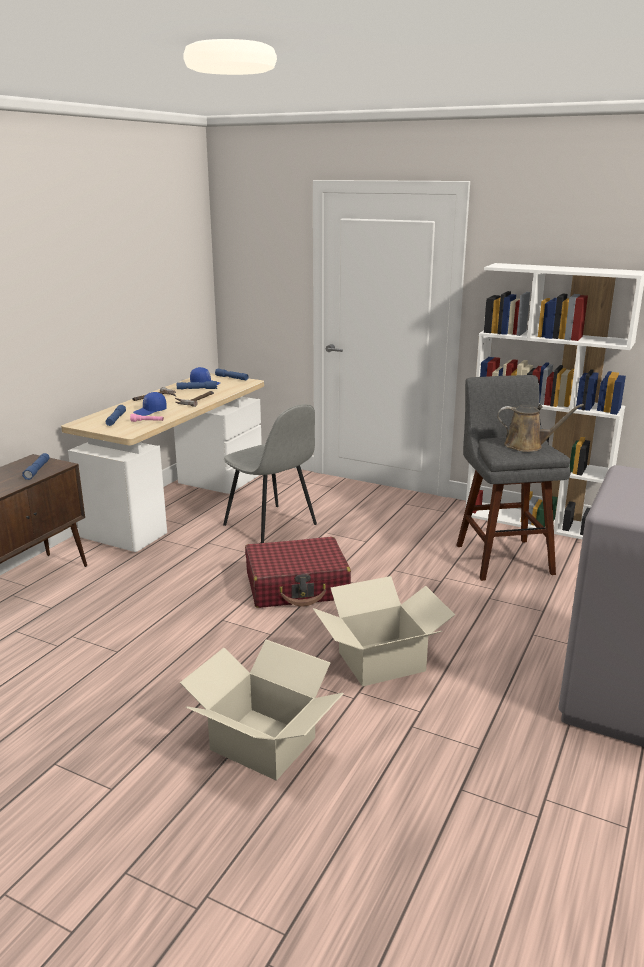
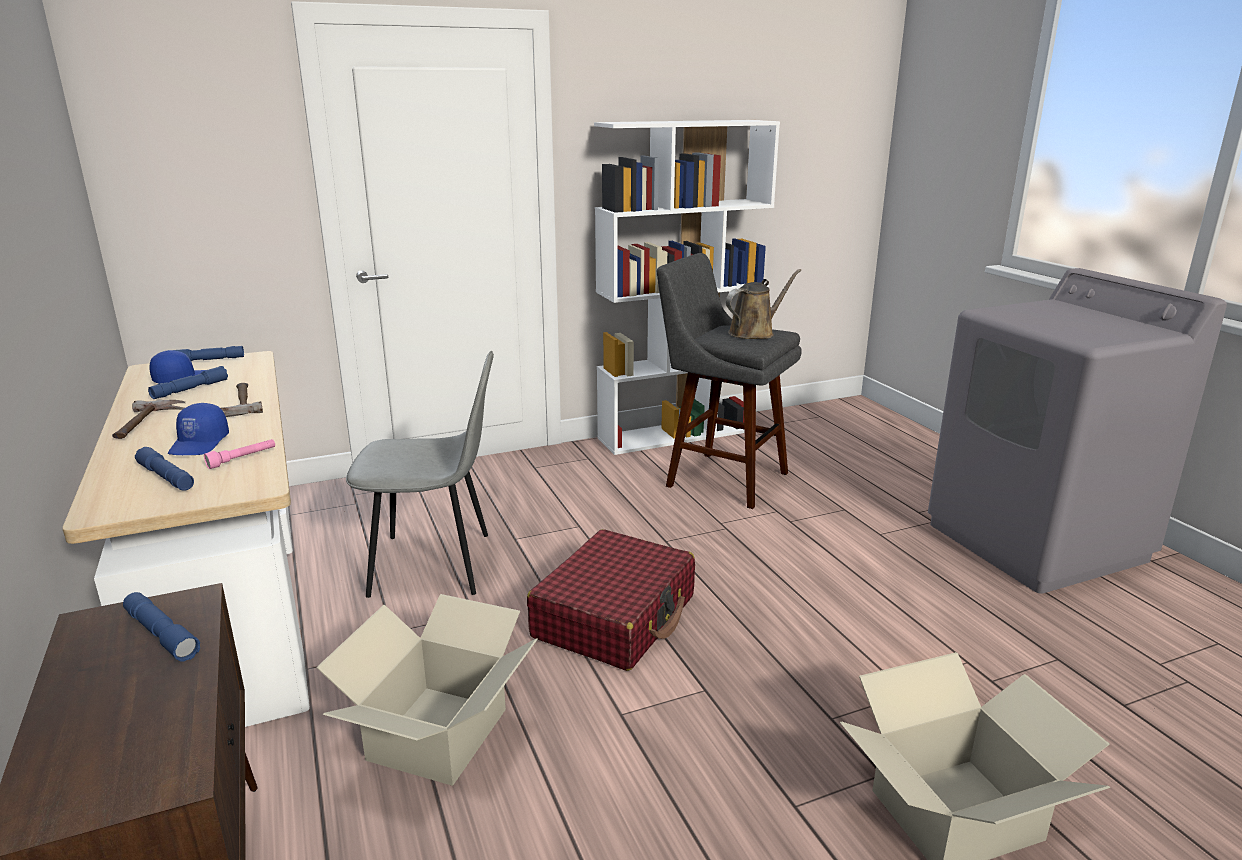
camera: 50 degrees left, 0 degrees up
(382, 662) = (849, 639): cardboard box -> cardboard box (439, 734)

